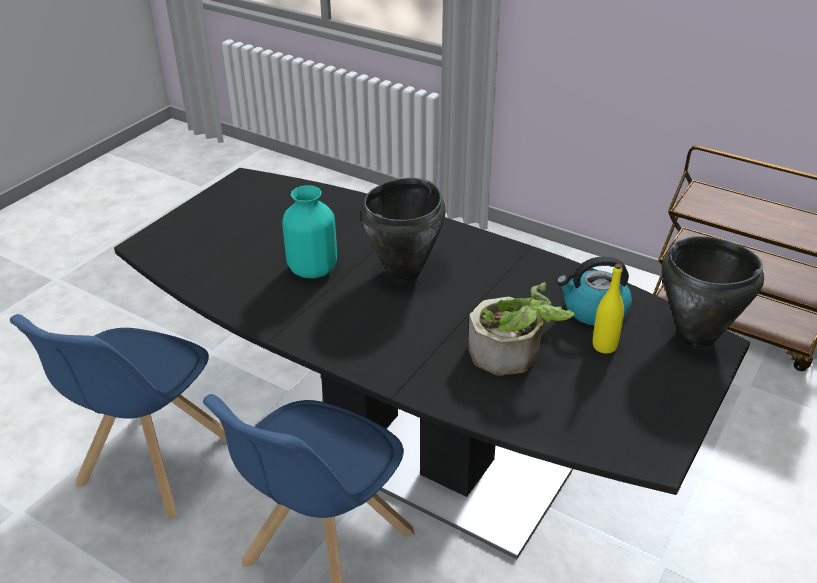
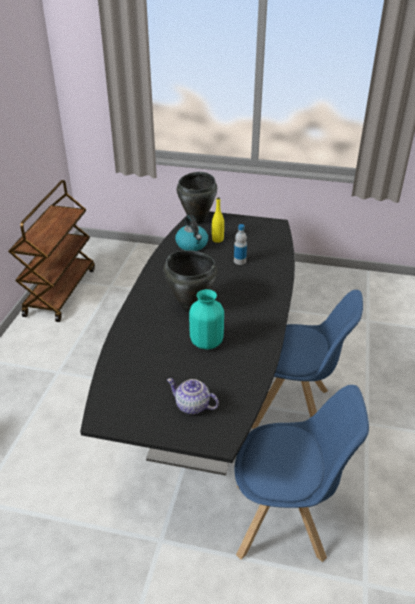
camera: 110 degrees left, 0 degrees up
(209, 236) = (192, 406): none -> teapot
(513, 355) = (239, 261): potted plant -> bottle

